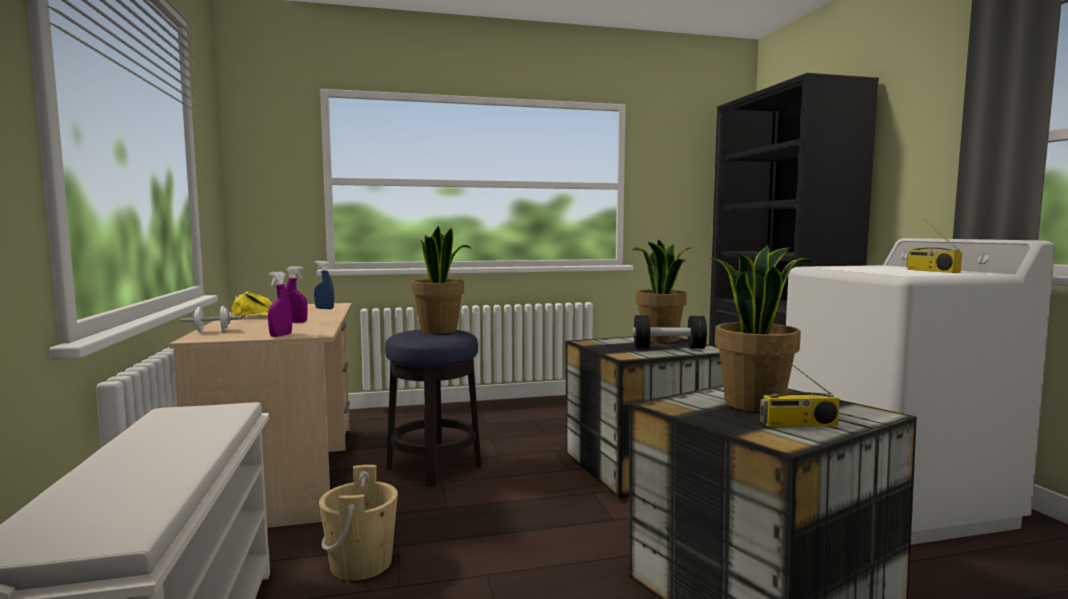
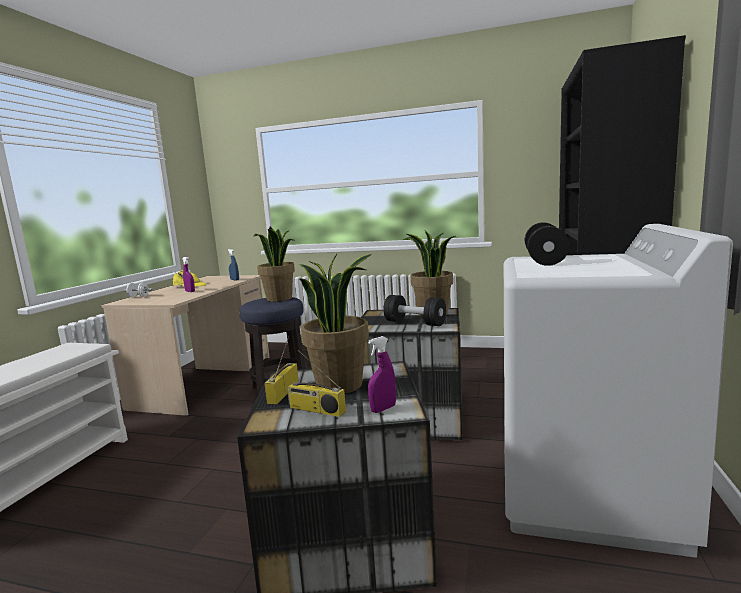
camera: 30 degrees right, 5 degrees up
(280, 335) = (155, 302): purple spray bottle -> purple spray bottle (383, 409)
(361, 563) = (168, 445): beige bucket -> none
(848, 268) = (544, 260): none -> black dumbbell
(930, 271) = (602, 267): radio -> radio (283, 392)

